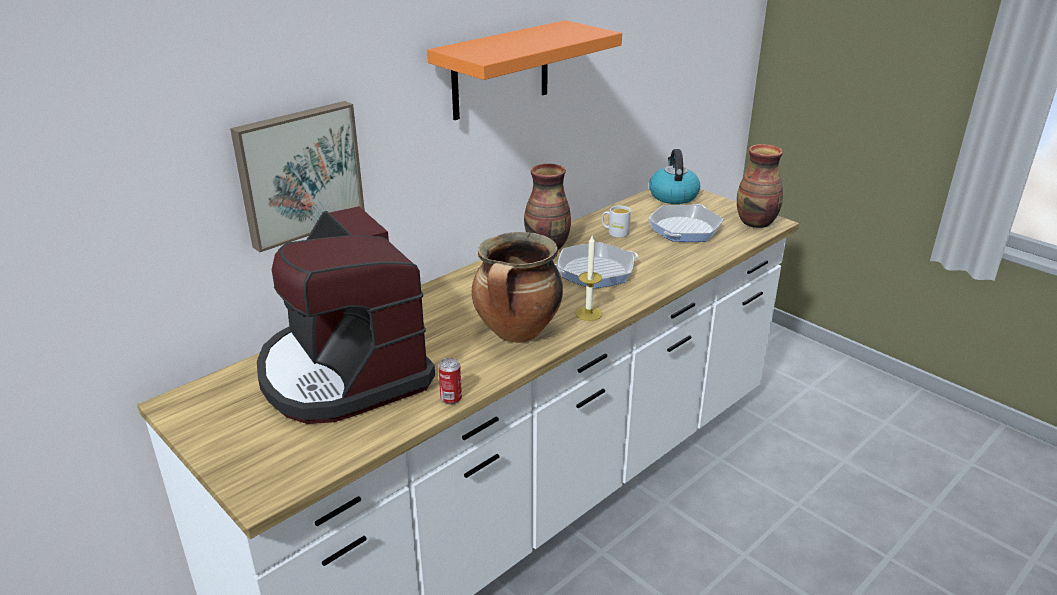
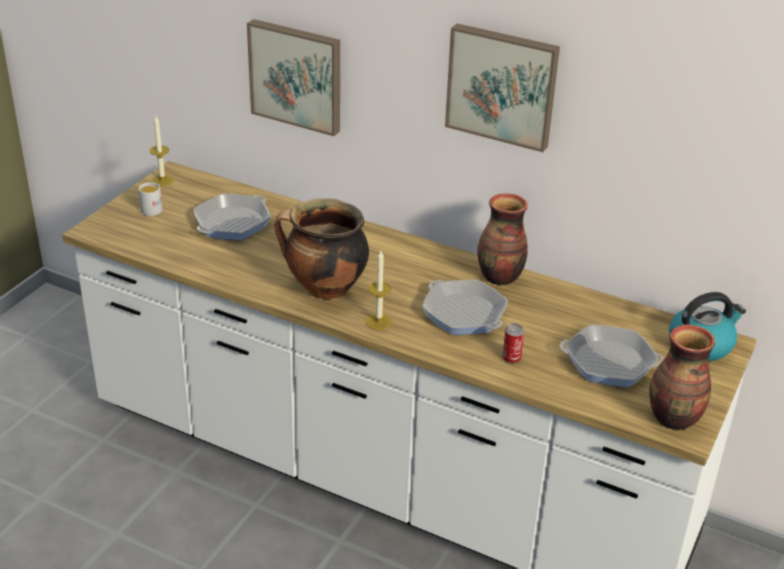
camera: 70 degrees right, 5 degrees up
(187, 414) = (162, 180): none -> candle
(343, 372) = (232, 223): coffee machine -> frying pan
(451, 398) = (217, 276): can -> can (511, 358)
(500, 70) = (502, 85): orange shelf -> picture
(615, 233) = (562, 314): white mug -> white mug (152, 208)

